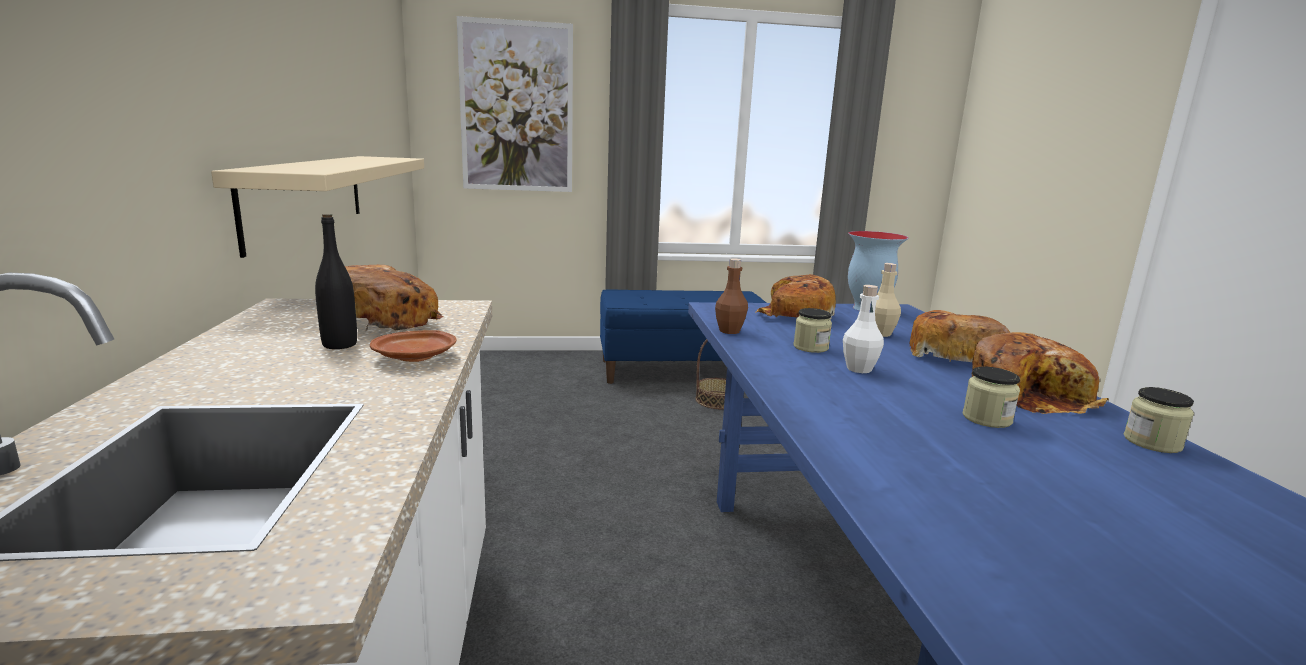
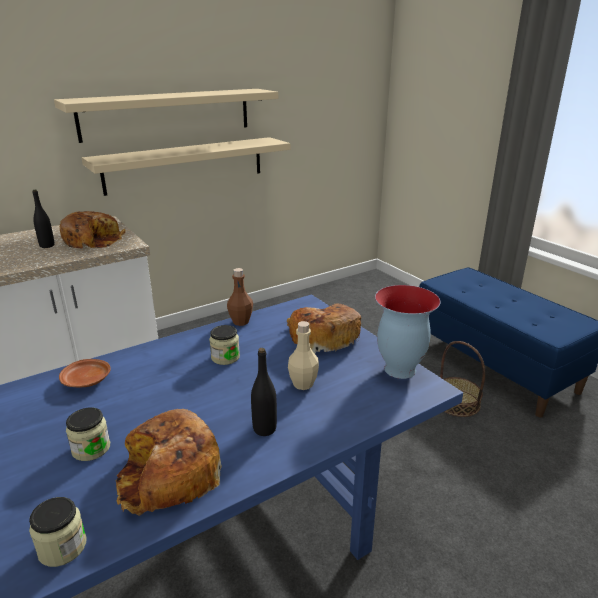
camera: 65 degrees right, 10 degrees up
(287, 98) = (167, 114): none -> beige shelf
(416, 357) = (34, 260): brown plate -> brown plate (87, 381)
(517, 108) = (449, 94): picture -> none
(859, 369) = (182, 383): white bottle -> none
(954, 355) = (264, 429): bread -> black bottle

